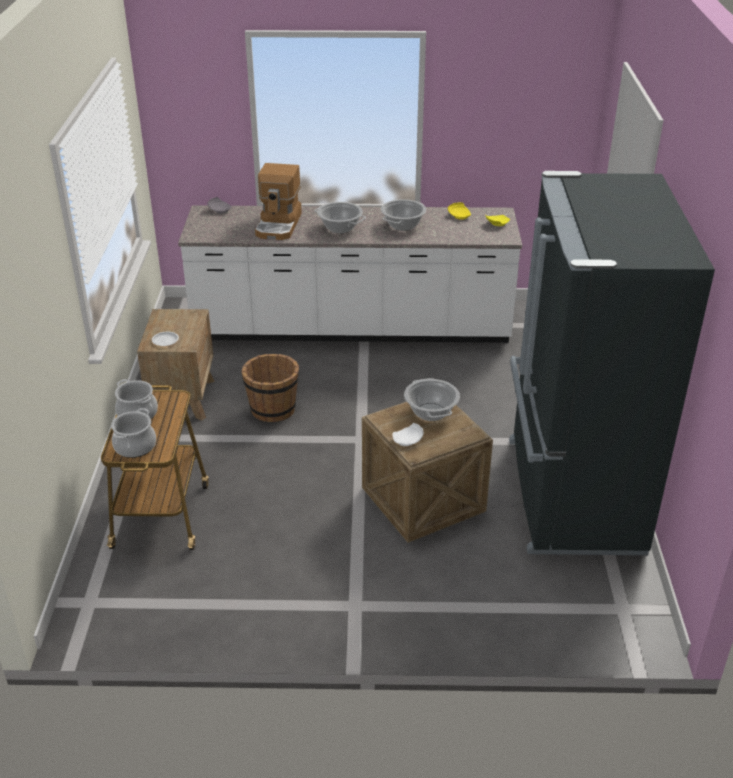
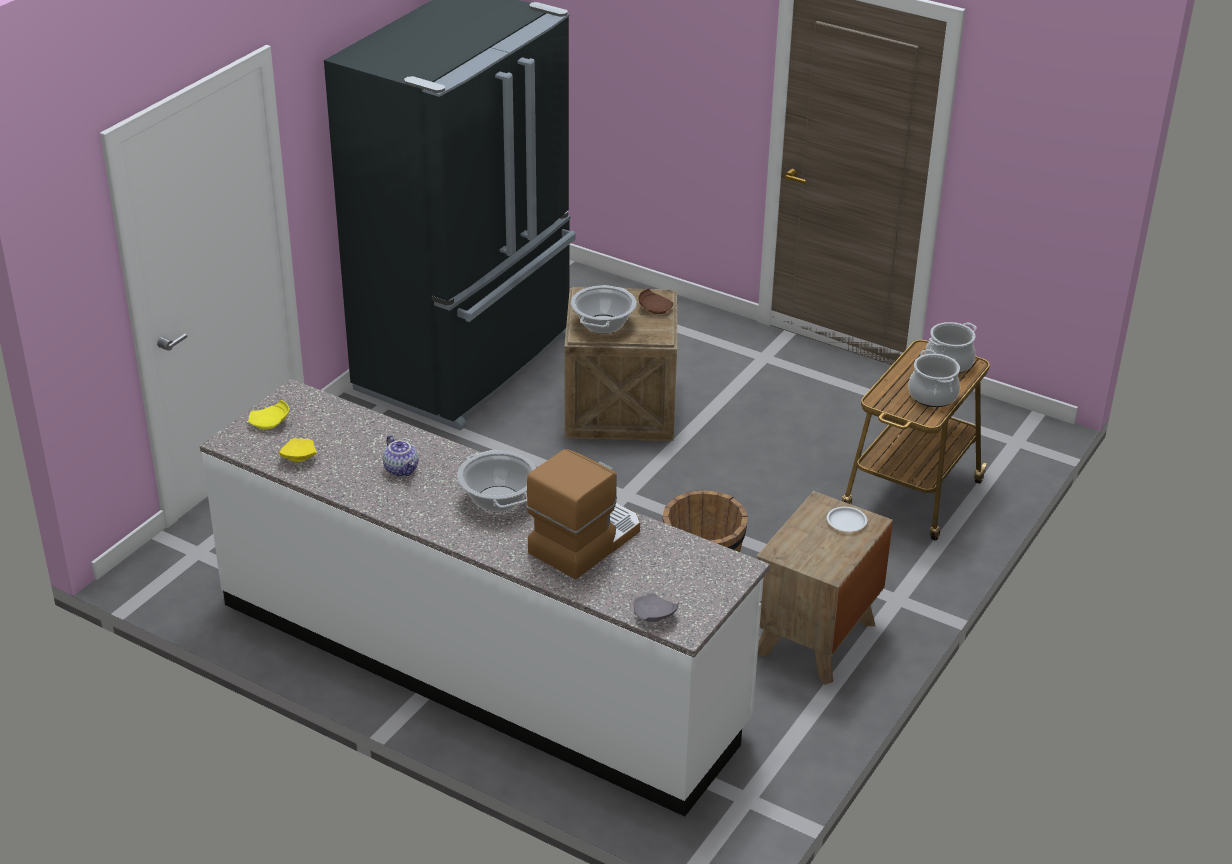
camera: 150 degrees left, 0 degrees up
(403, 225) = (402, 469): cooking pot -> teapot
(408, 441) = (655, 308): white plate -> brown plate

